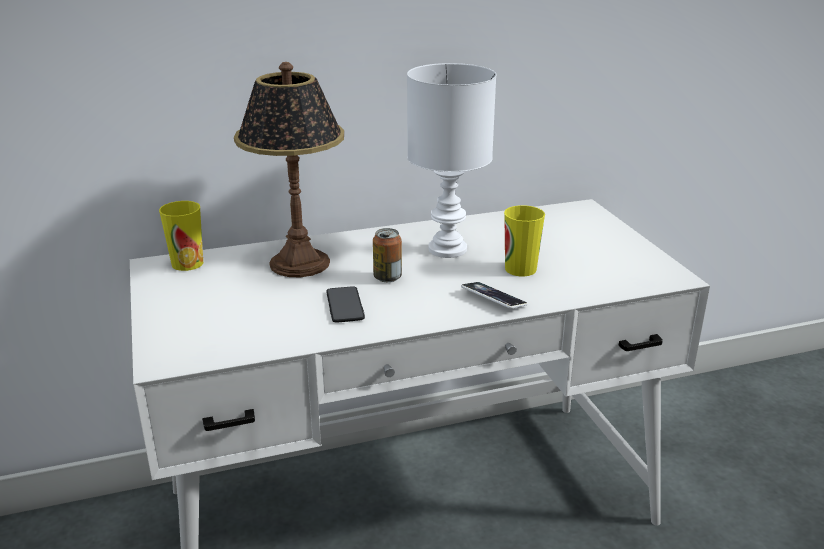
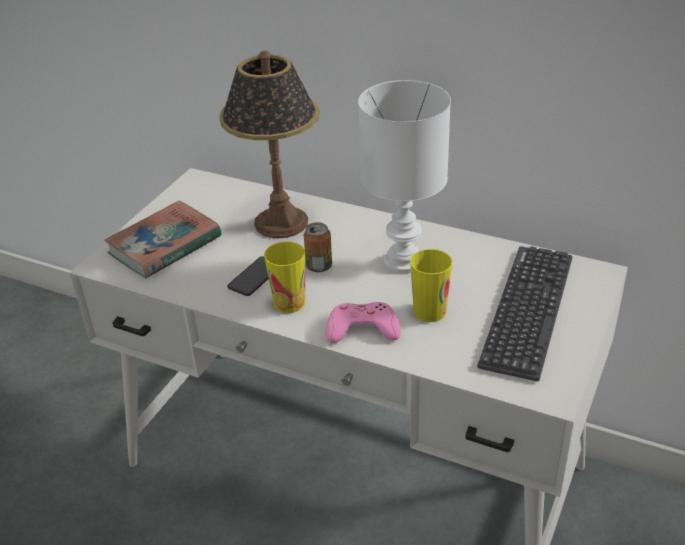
camera: 45 degrees right, 10 degrees up
(187, 263) = (215, 188): cup -> cup (289, 302)
(210, 320) = (165, 245): none -> book
(493, 299) = (362, 328): phone -> pink game controller
(579, 242) = (528, 310): none -> keyboard

